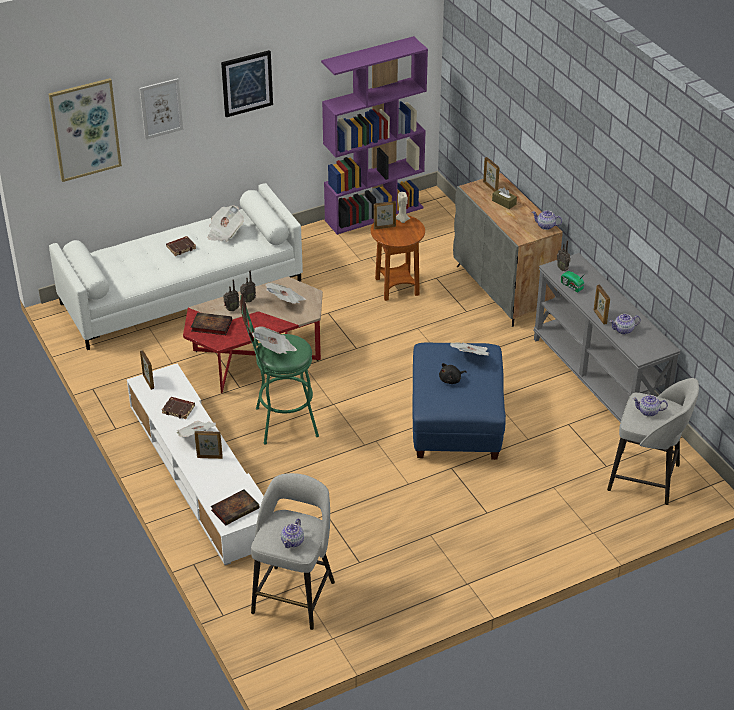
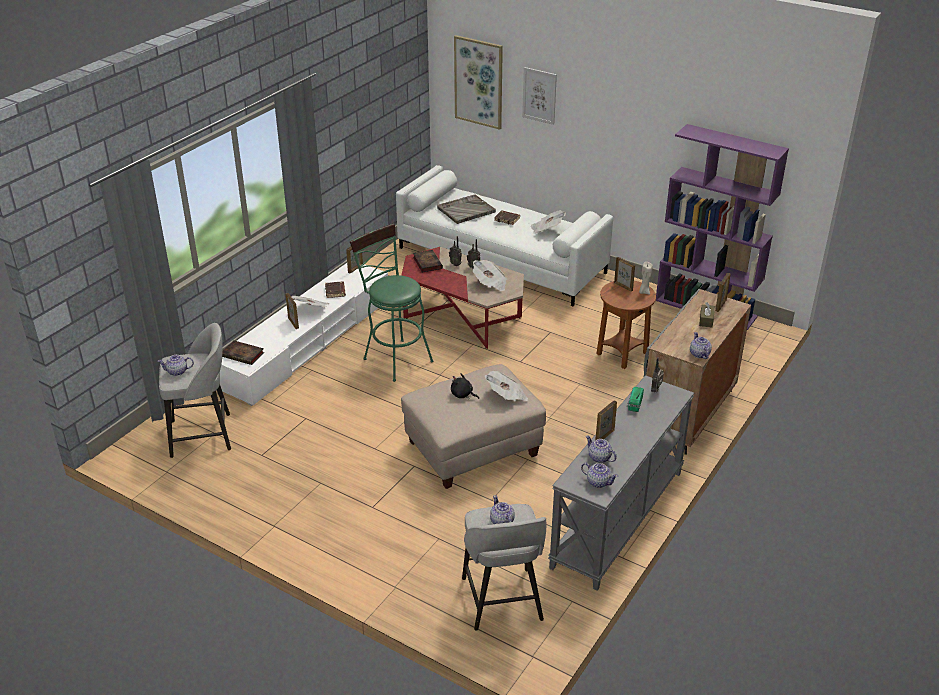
camera: 60 degrees right, 5 degrees down
(136, 266) = (465, 210): none -> grey tray
(247, 83) = (615, 111): picture -> none
(275, 349) = (389, 282): newspaper -> none
(456, 424) = (473, 449): blue ottoman -> beige ottoman
(650, 342) = (598, 482): none -> teapot

